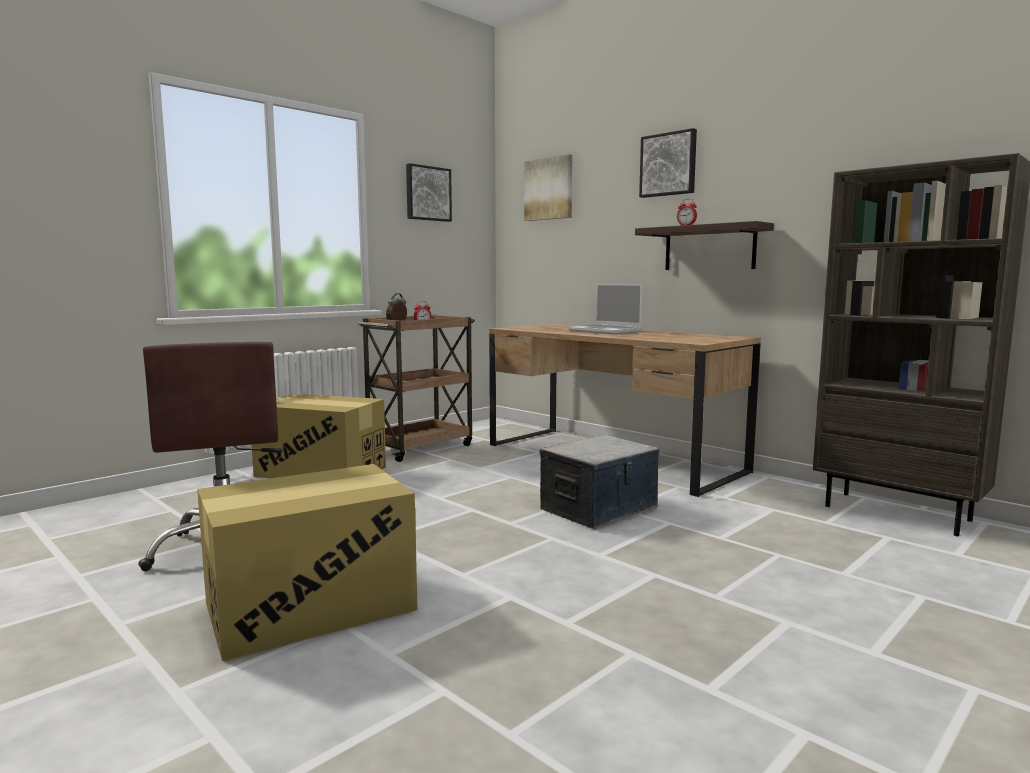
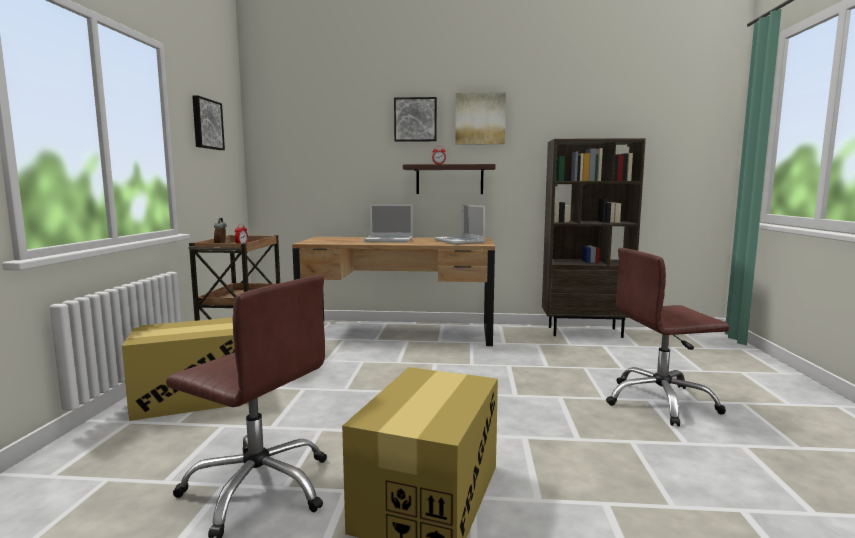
camera: 40 degrees left, 0 degrees up
(549, 189) = (305, 127): picture -> picture (480, 119)
(599, 509) = (459, 368): storage box -> none
(685, 338) = (460, 241): none -> laptop
(800, 631) = (660, 402): none -> brown office chair

